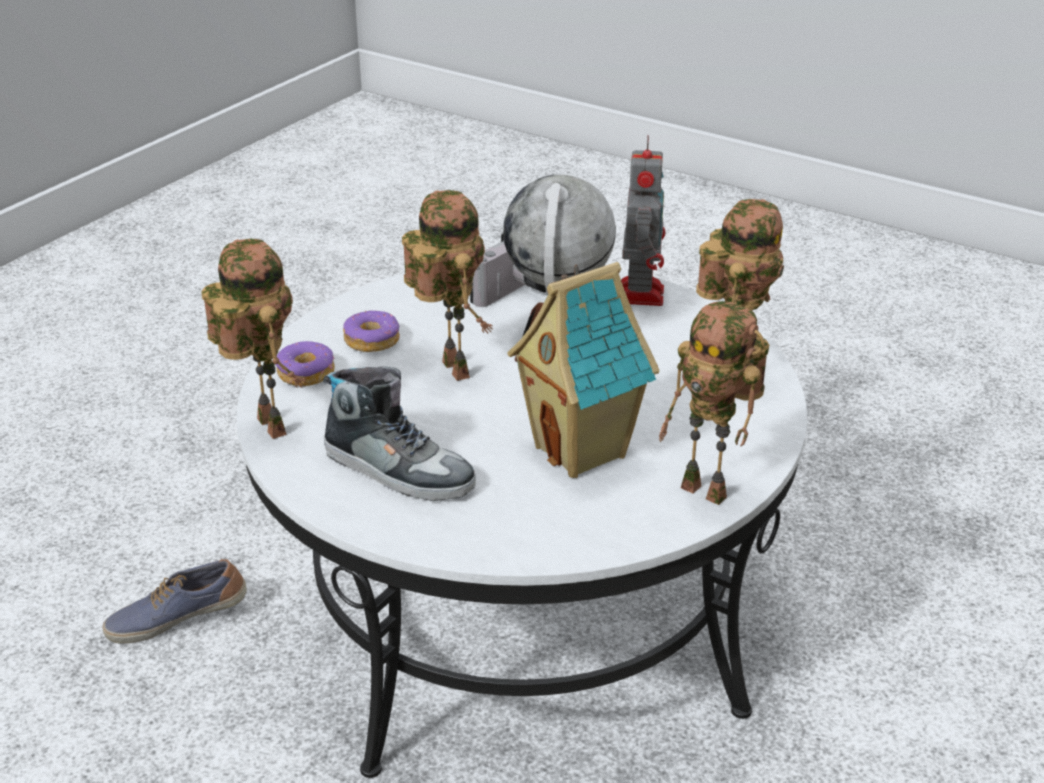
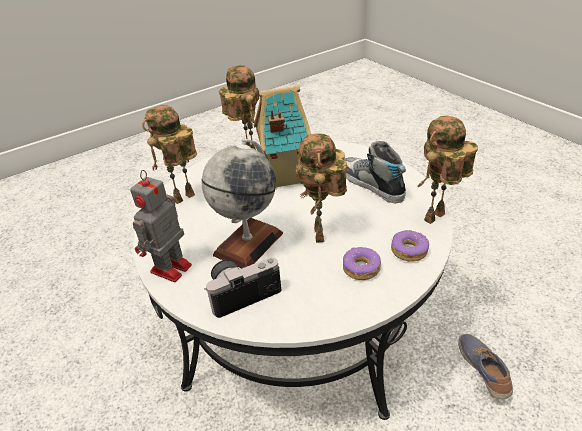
camera: 155 degrees left, 5 degrees up
(177, 618) = (483, 369): shoe -> shoe turned 105 degrees counterclockwise
(265, 426) = (435, 219): toy robot -> toy robot turned 60 degrees clockwise

